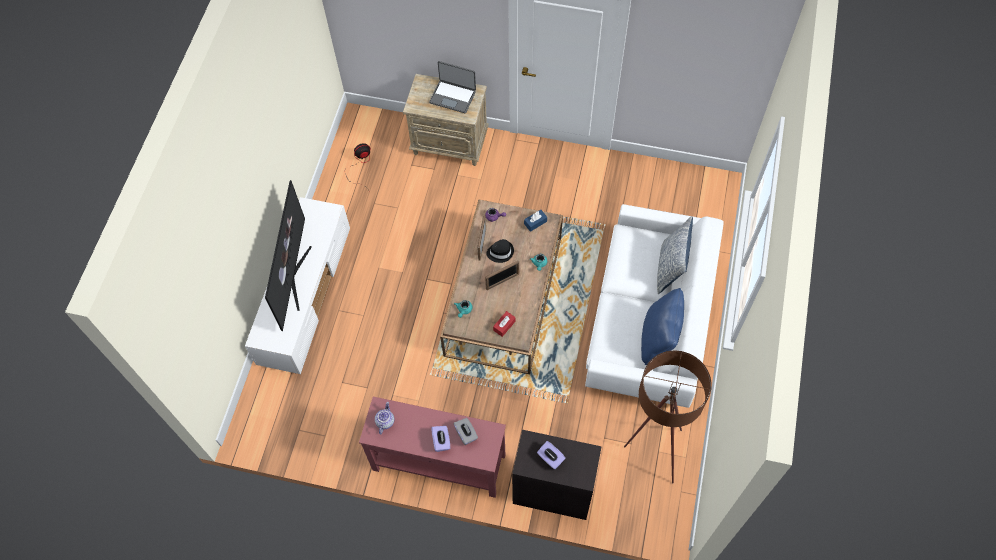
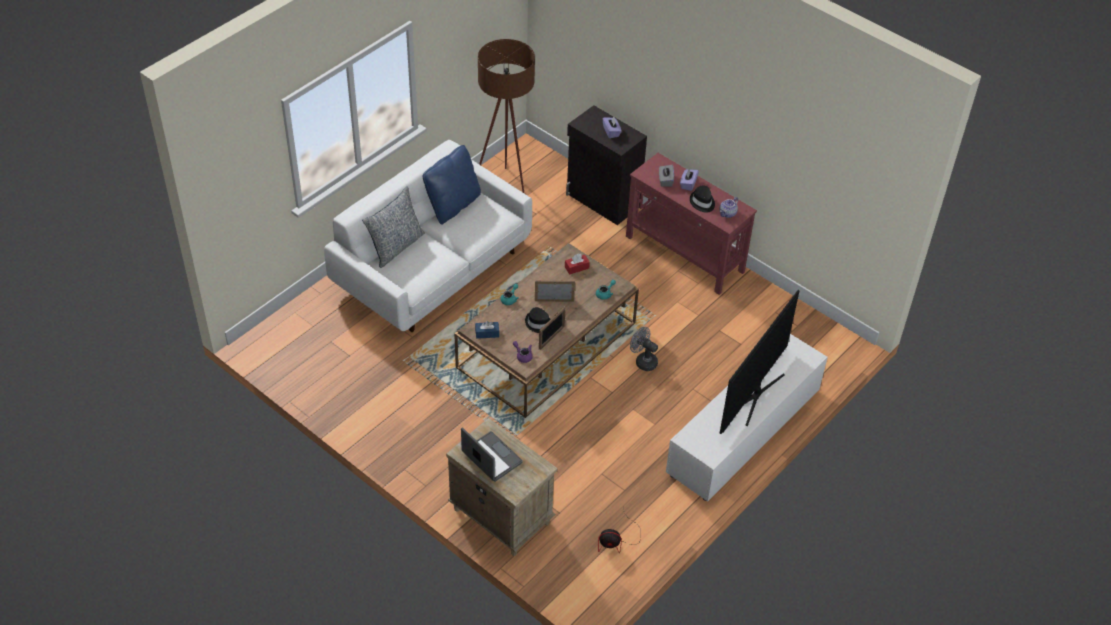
camera: 155 degrees left, 15 degrees down
(416, 423) = (702, 202): none -> black hat
(417, 321) = (643, 361): none -> grey fan

